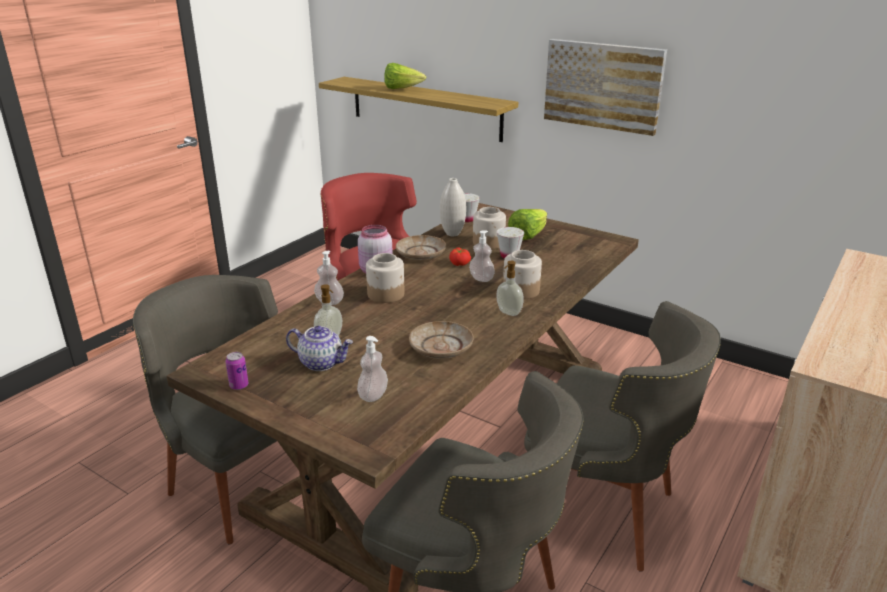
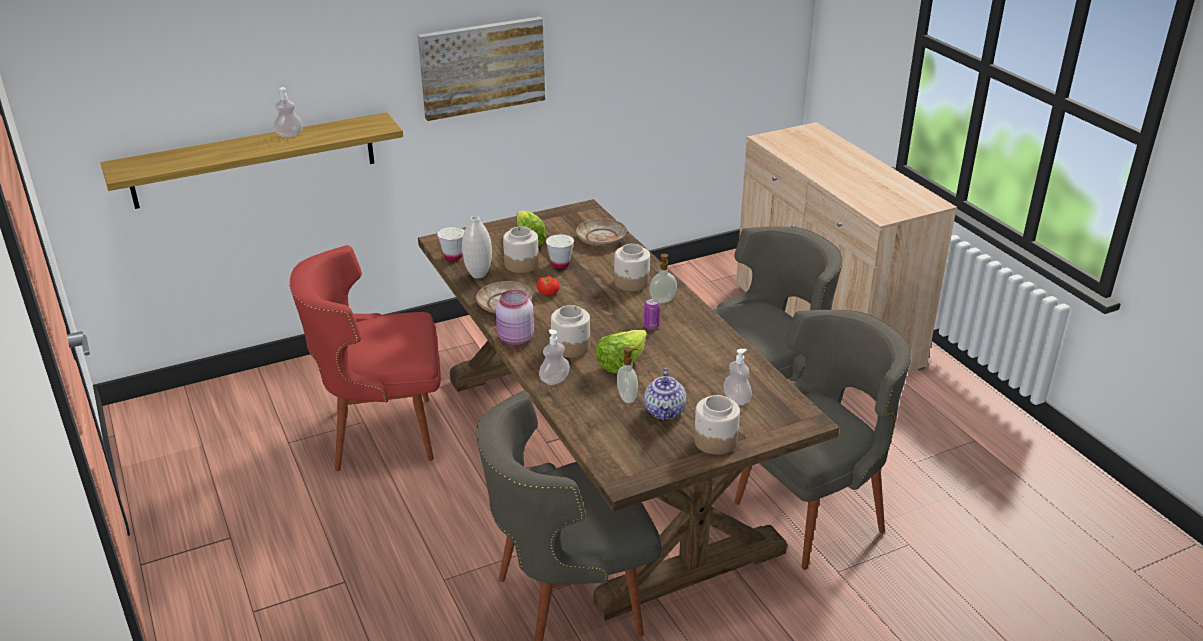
camera: 60 degrees left, 5 degrees up
(239, 385) = (667, 462): can -> can (651, 326)
(291, 402) = (715, 441): none -> jar
(322, 363) = (665, 411): teapot -> teapot turned 135 degrees clockwise
(402, 89) = (235, 148): lettuce -> lettuce (621, 363)
(441, 348) = (691, 348): beige plate -> beige plate (601, 239)
(481, 279) = (590, 292): soap dispenser -> soap dispenser (289, 135)

